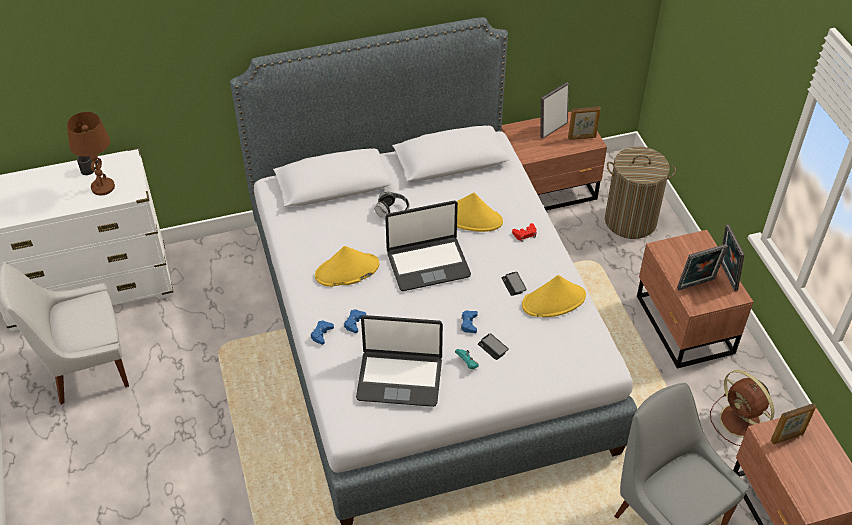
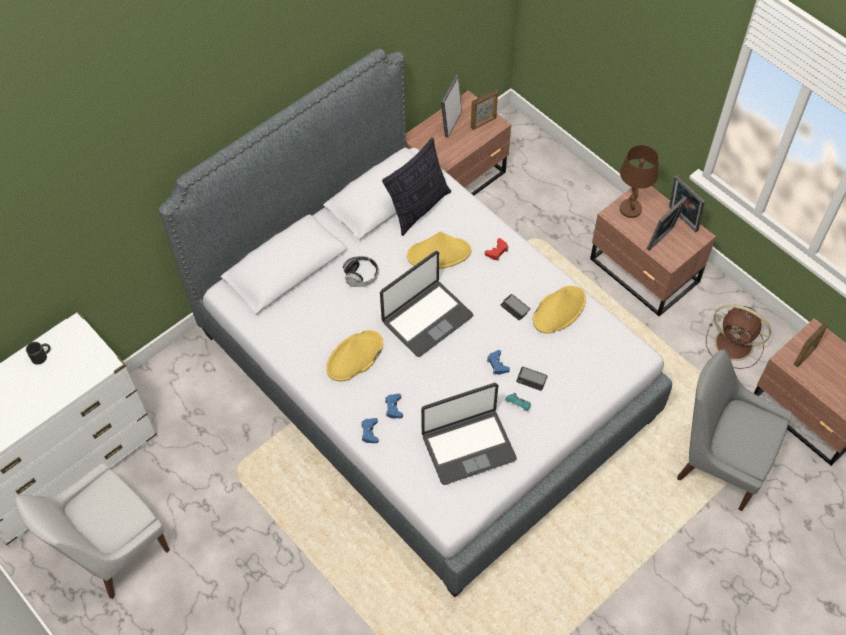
camera: 25 degrees left, 10 degrees up
(103, 187) = (68, 370): brown table lamp -> brown table lamp (630, 209)
(476, 177) = (418, 208): none -> pillow
(630, 220) = (546, 183): laundry basket -> none

